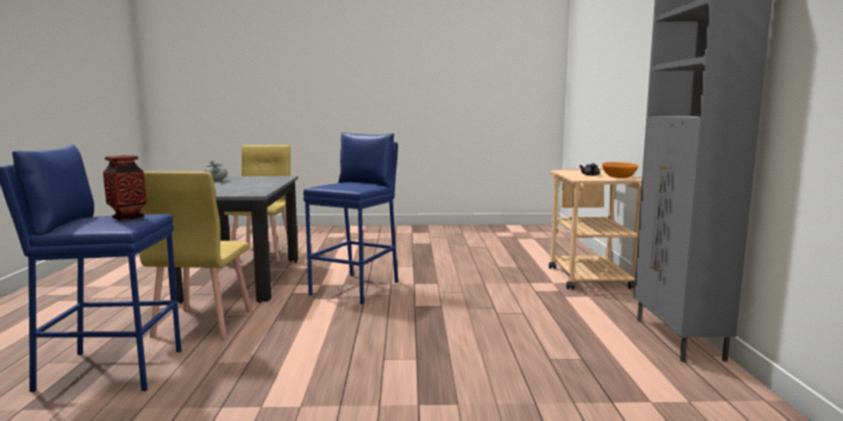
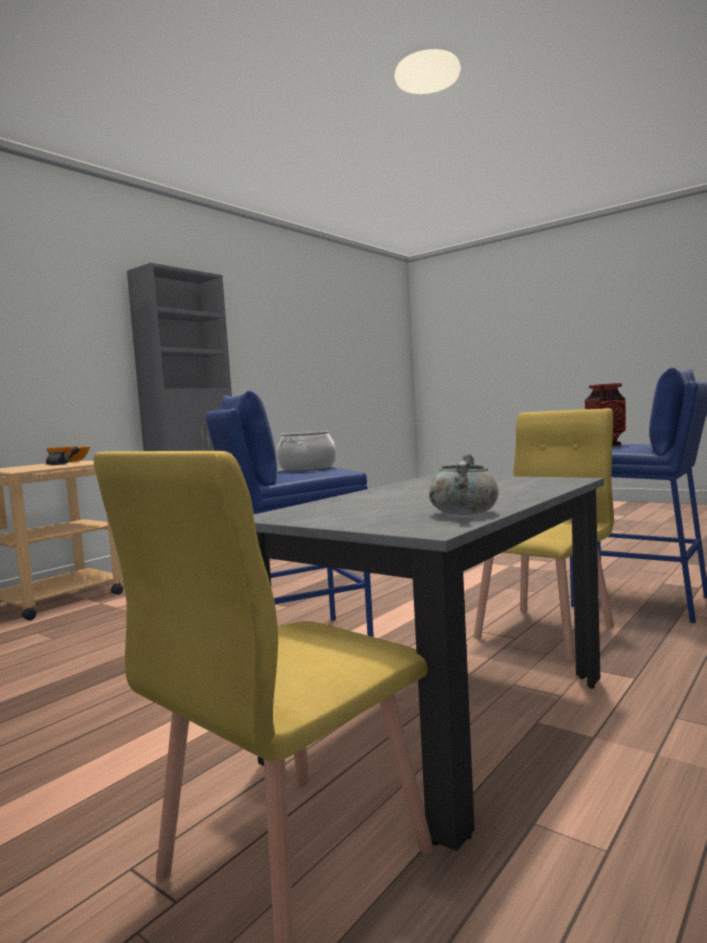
camera: 140 degrees left, 5 degrees down
(347, 185) = (307, 468): none -> cooking pot

